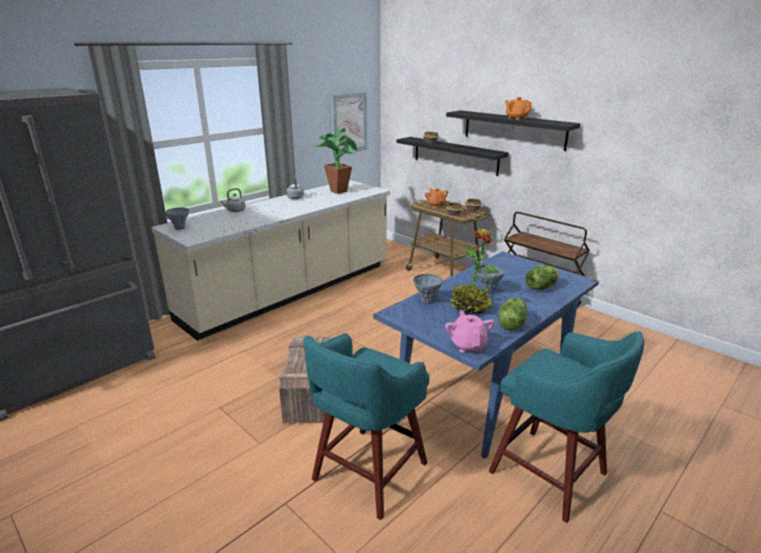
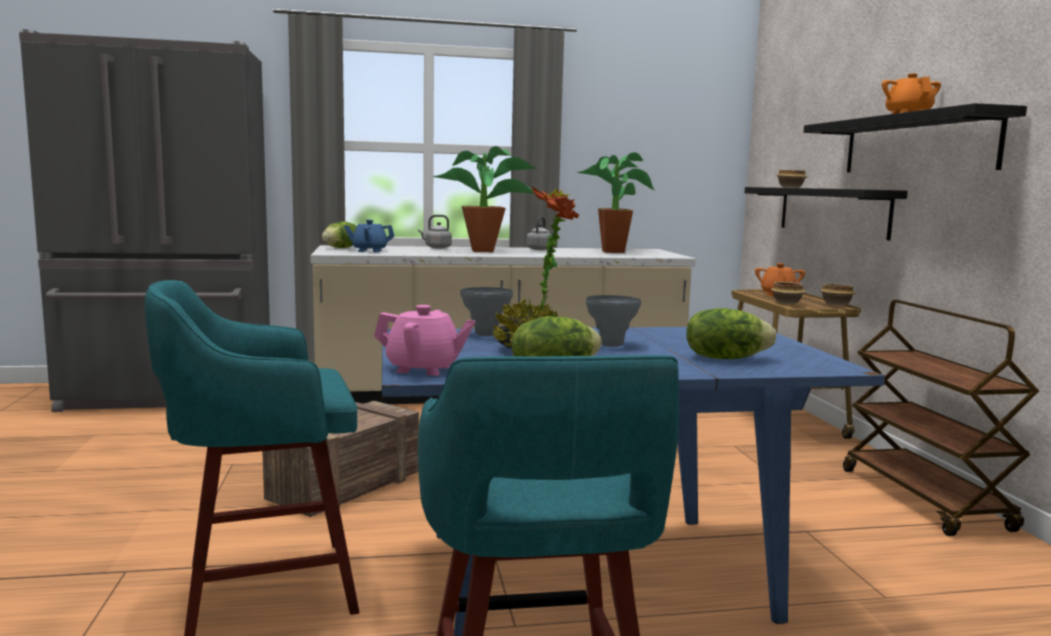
camera: 35 degrees right, 15 degrees down
(180, 228) = (341, 248): grey vase -> lettuce
(209, 229) = (369, 251): none -> blue teapot
(277, 209) = (488, 251): none -> potted plant
(349, 123) = (680, 164): picture -> none
(468, 345) = (423, 369): pink teapot -> pink teapot turned 75 degrees clockwise

